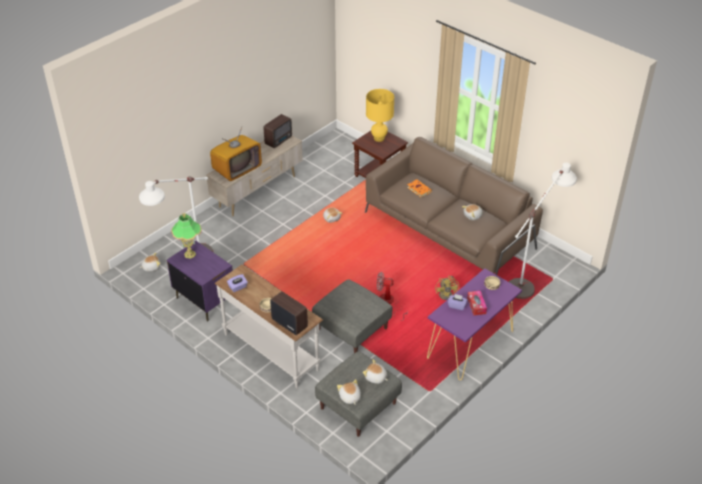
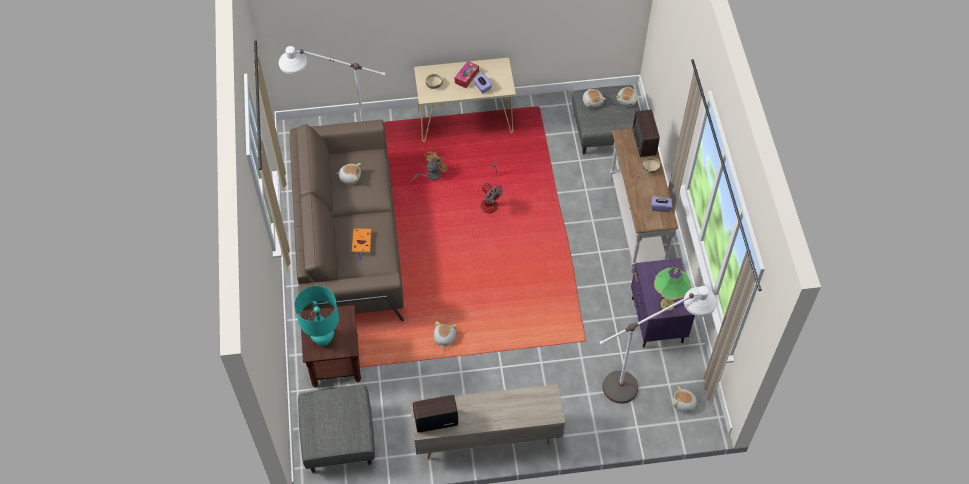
camera: 140 degrees left, 15 degrees up
(237, 169) = (523, 405): television -> none
(352, 329) = (546, 198): grey ottoman -> grey ottoman (338, 438)
(379, 138) = (323, 339): yellow table lamp -> turquoise table lamp
(470, 345) = (465, 120): purple console table -> beige console table

